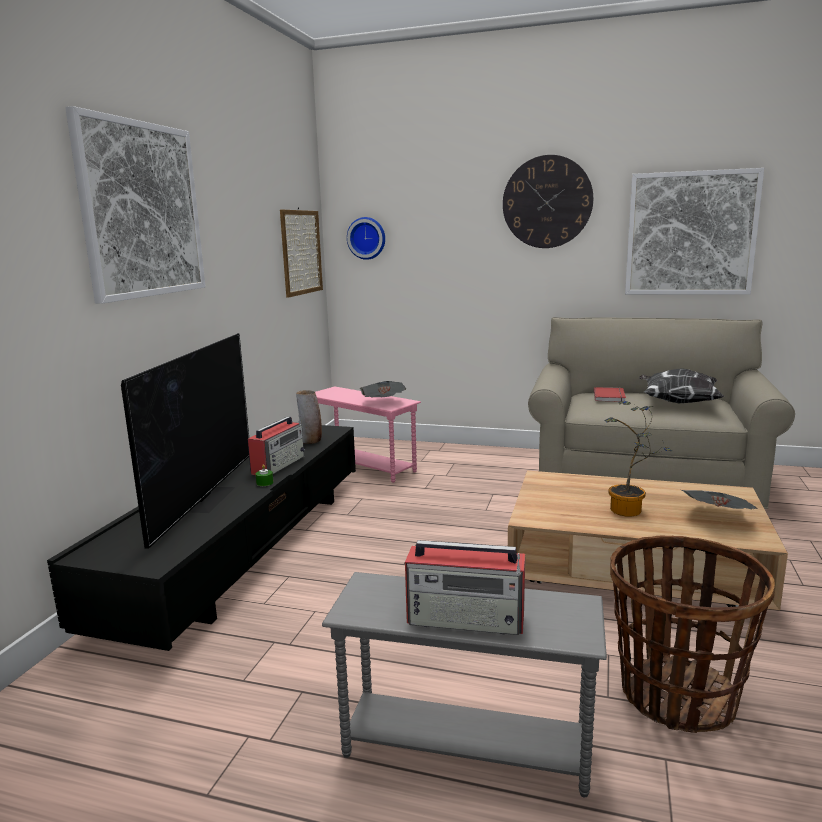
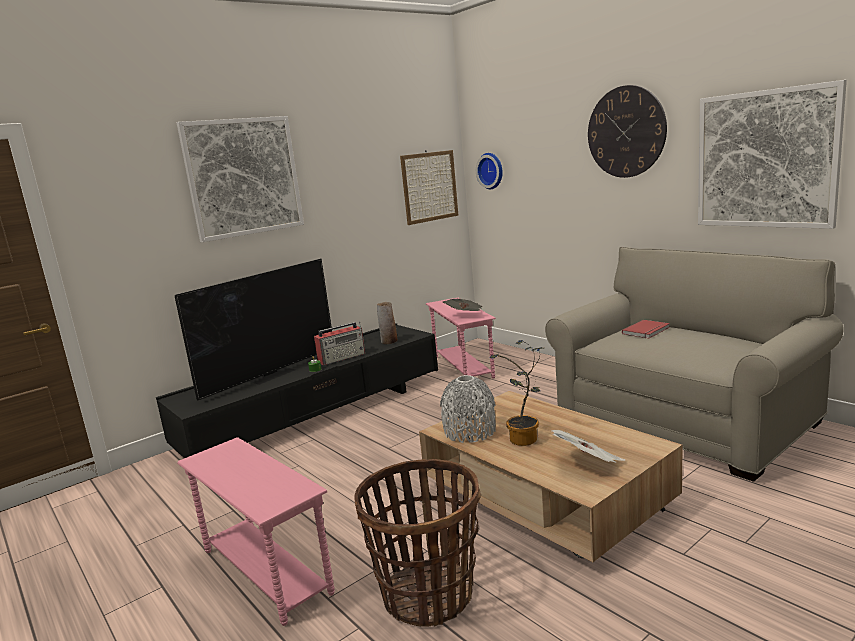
camera: 35 degrees right, 0 degrees up
(466, 745) = (266, 571): grey side table -> pink side table
(467, 619) = (235, 480): radio -> none
(562, 514) = (469, 431): none -> grey vase
(677, 403) = (701, 345): pillow -> none

